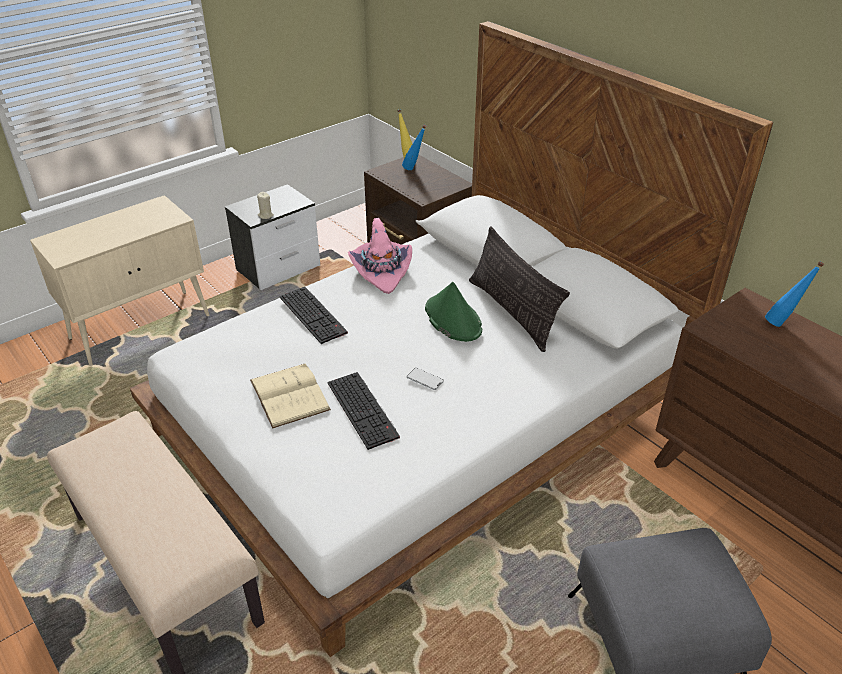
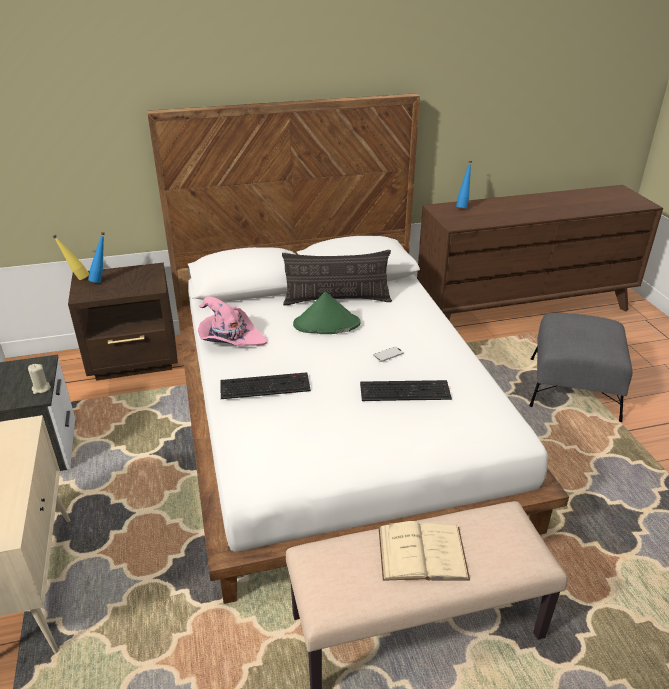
camera: 65 degrees left, 5 degrees down
(289, 394) = (363, 423): beige book -> beige book (422, 552)

